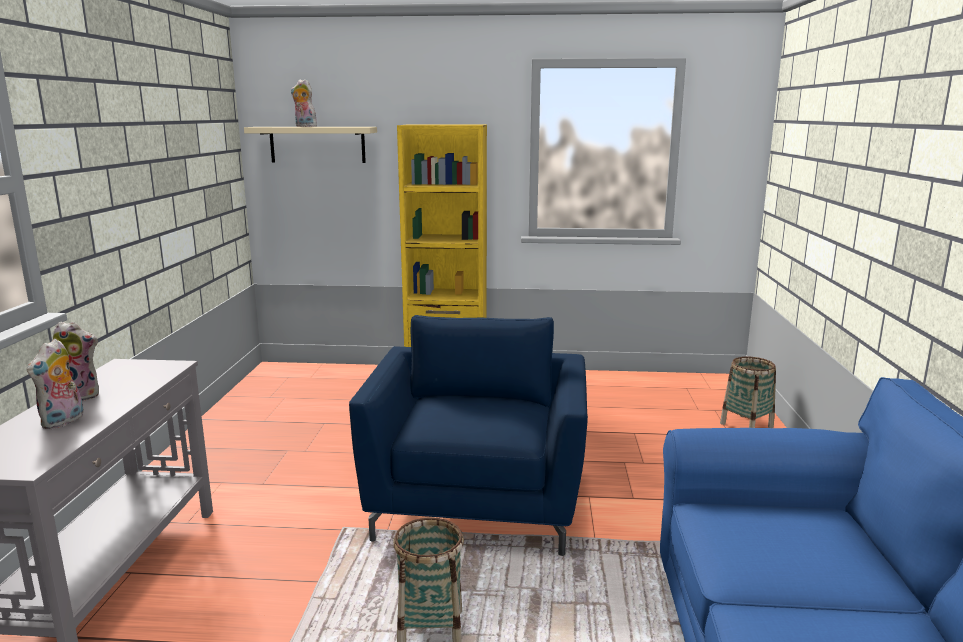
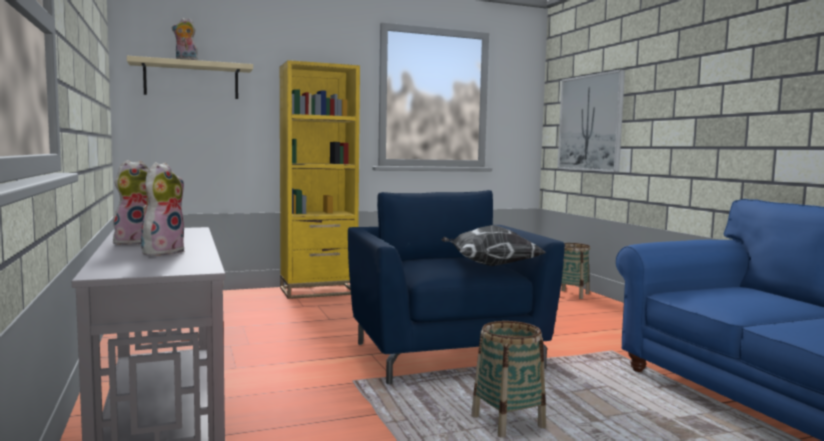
camera: 25 degrees left, 10 degrees down
(63, 422) = (162, 252): plush toy -> plush toy turned 150 degrees counterclockwise
(505, 424) = (489, 265): none -> pillow
(803, 194) = (590, 123): none -> picture

